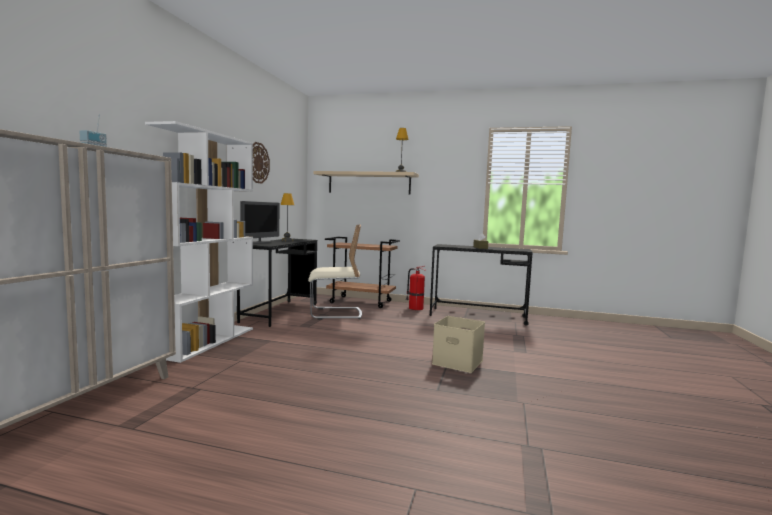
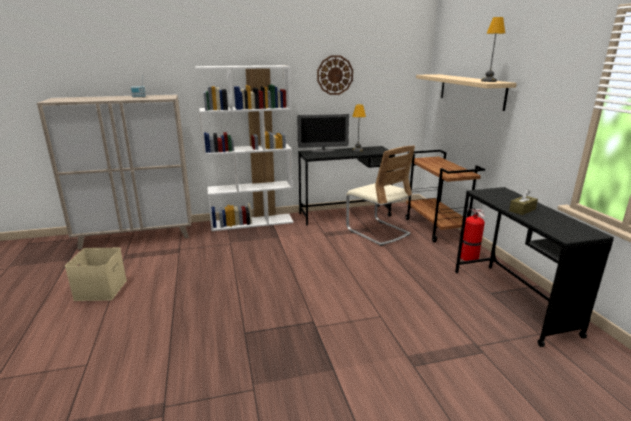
camera: 60 degrees right, 15 degrees up
(456, 362) = (322, 326): beige storage box -> beige storage box (100, 289)

